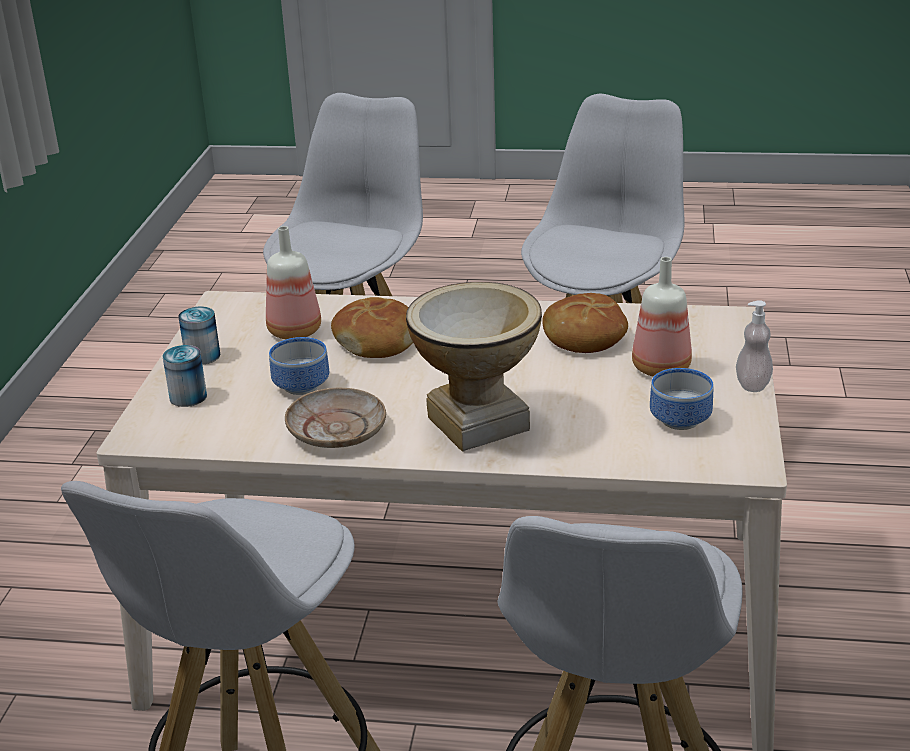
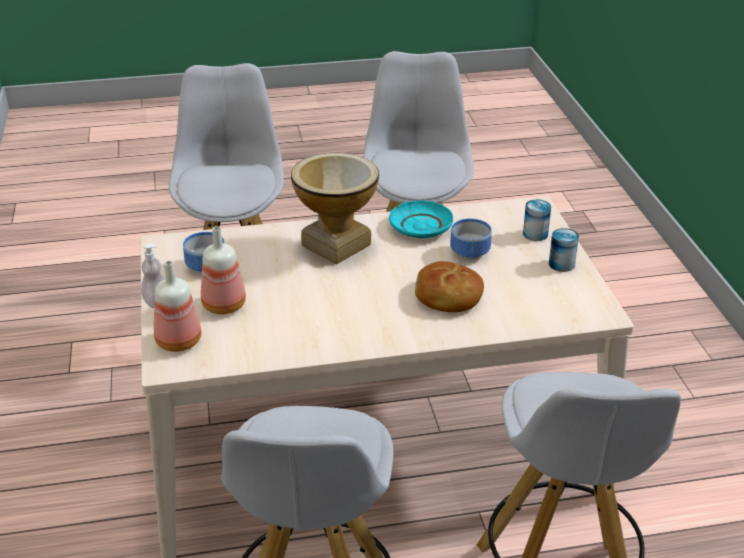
camera: 160 degrees right, 5 degrees up
(296, 331) = (515, 295): bottle -> bottle (177, 342)
(337, 430) = (420, 227): beige plate -> turquoise plate
(584, 336) = (289, 326): bread -> none

